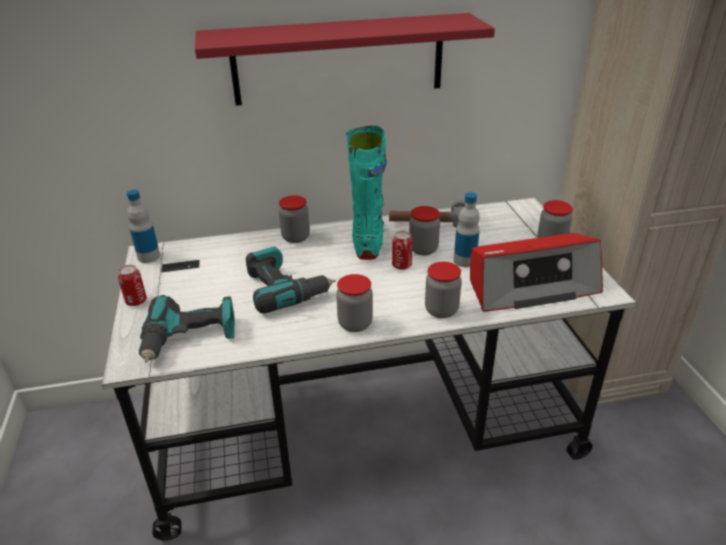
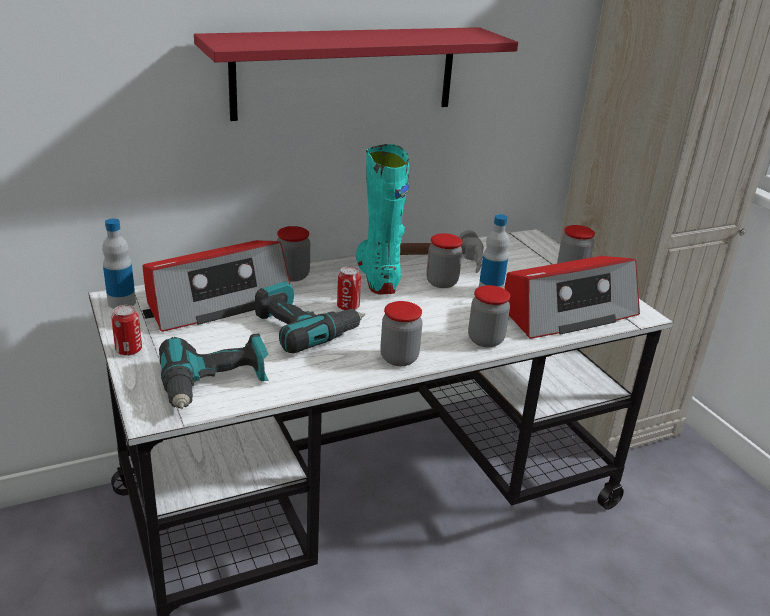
camera: 15 degrees left, 5 degrees down
(223, 259) = (217, 301): none -> radio
(401, 265) = (425, 299): can -> can (348, 307)

